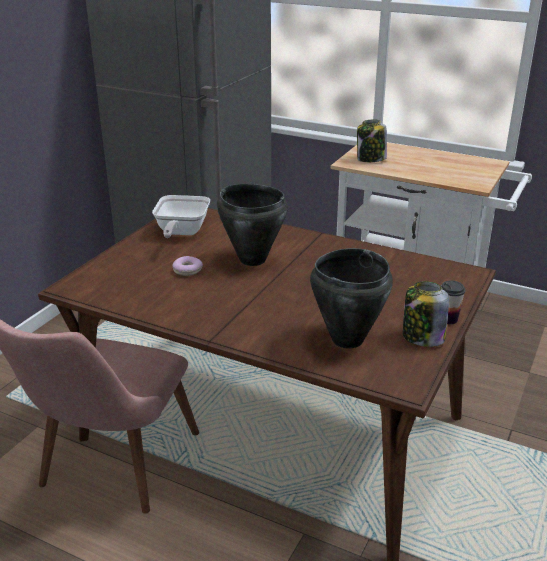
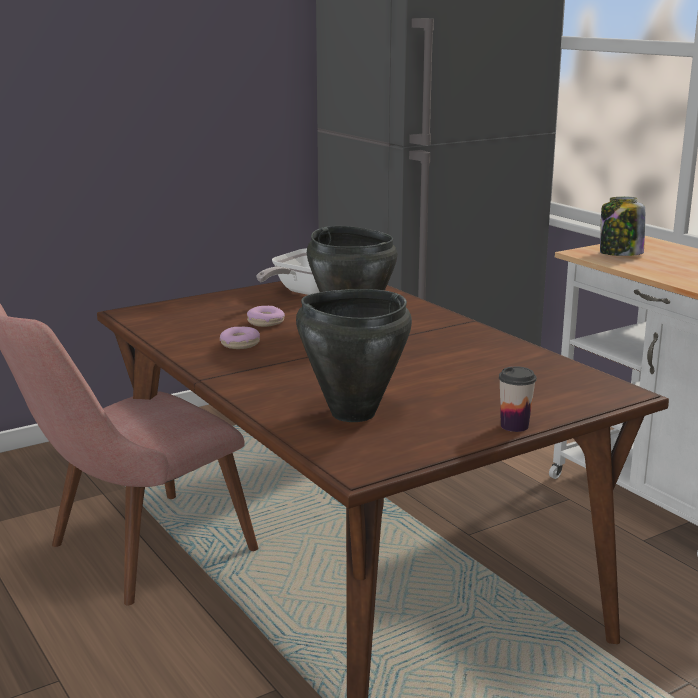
camera: 30 degrees right, 10 degrees down
(195, 297) = (240, 344): none -> donut
(422, 337) = (451, 433): jar -> none

